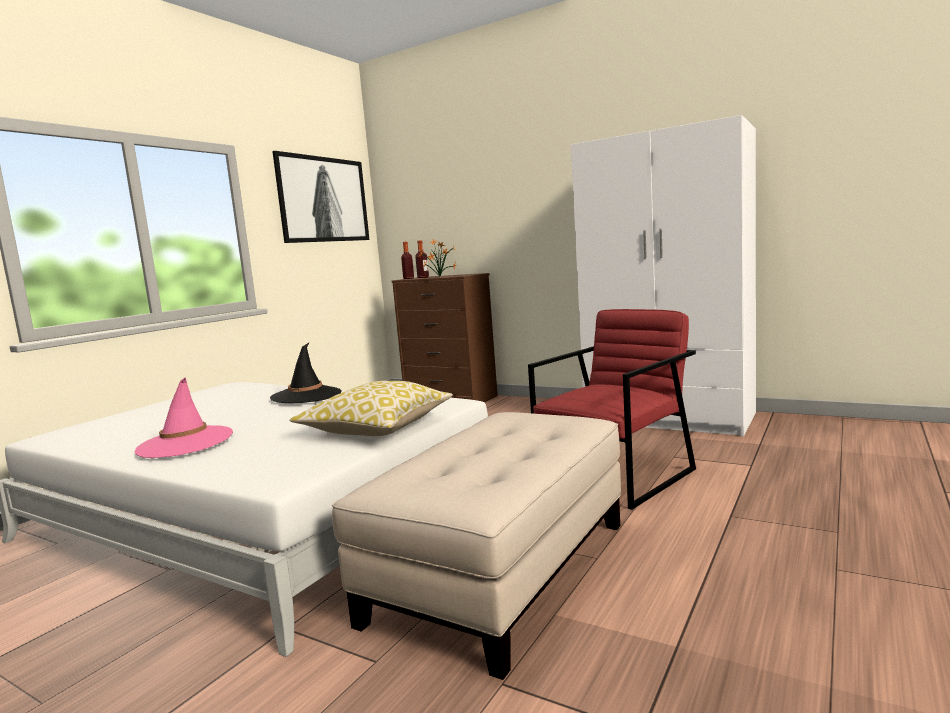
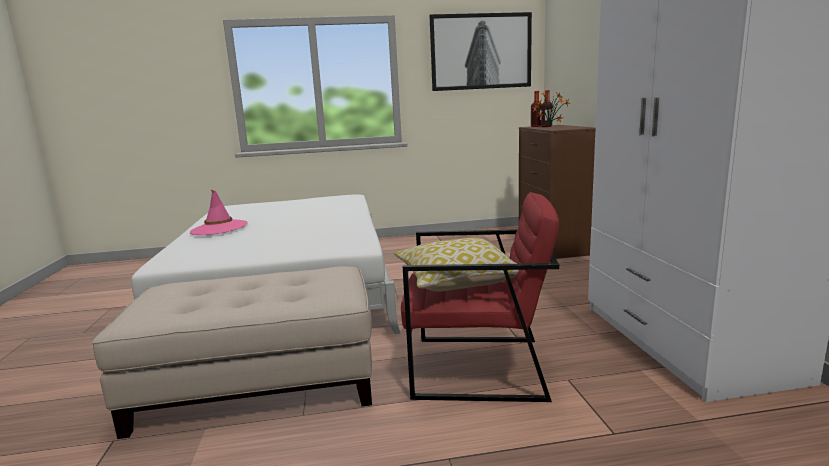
camera: 50 degrees right, 5 degrees up
(306, 395) = (338, 215): black hat -> none
(377, 428) = (276, 251): pillow -> pillow (458, 281)

